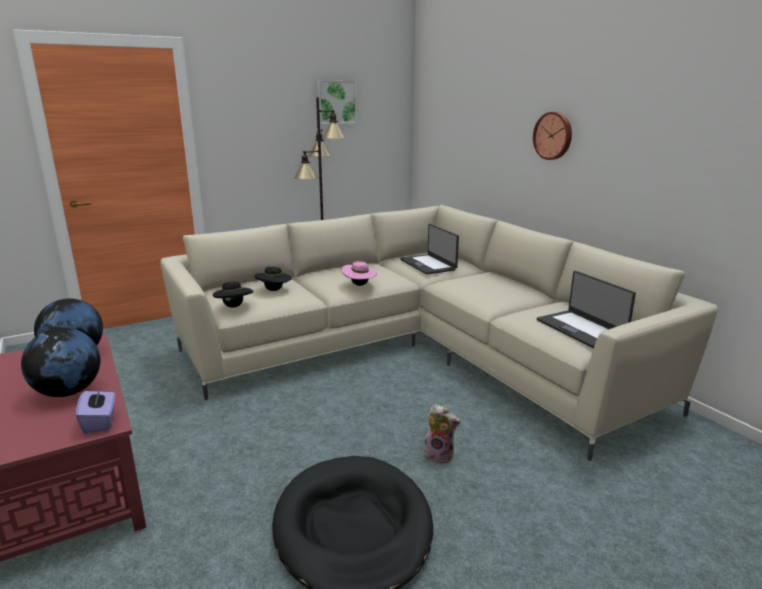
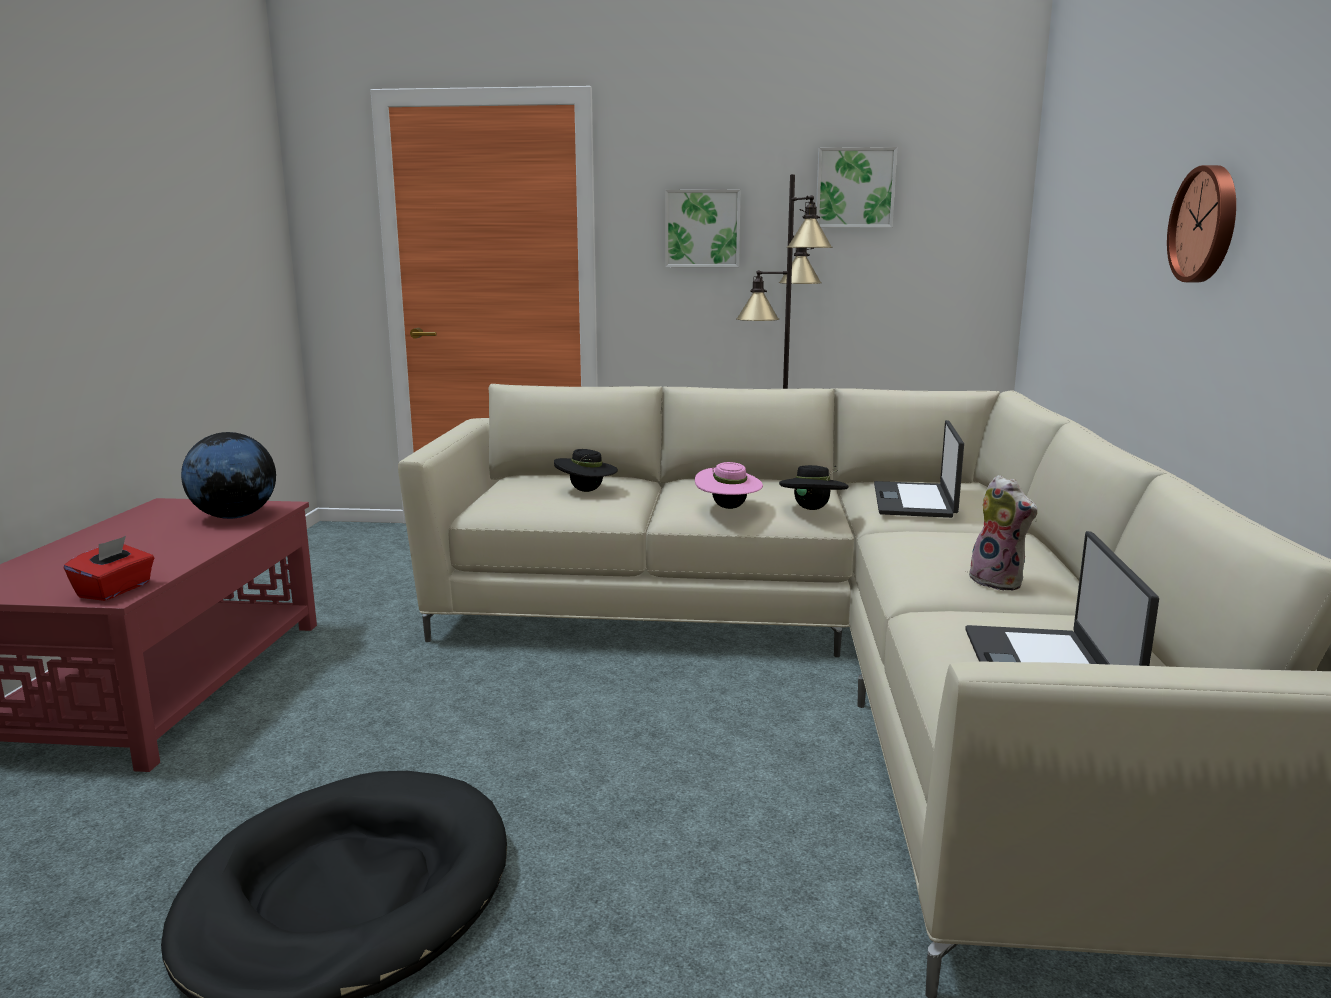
camera: 35 degrees right, 5 degrees down
(68, 392) = (154, 551): globe -> none
(100, 422) = (115, 590): purple tissue box -> red tissue box
(234, 306) = (495, 500): black hat -> black hat (812, 509)
(258, 126) = (702, 228): none -> picture
(440, 455) = (632, 848): plush toy -> plush toy (999, 582)

